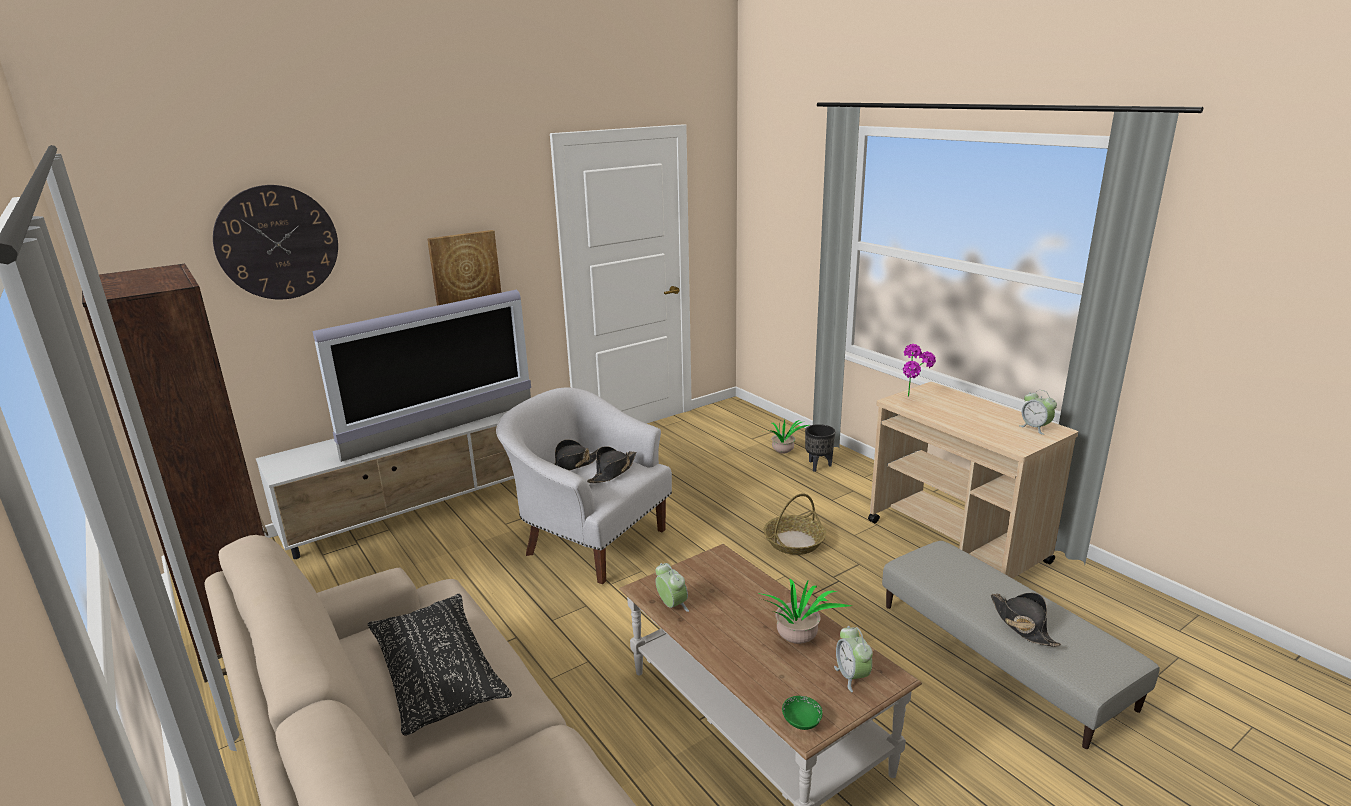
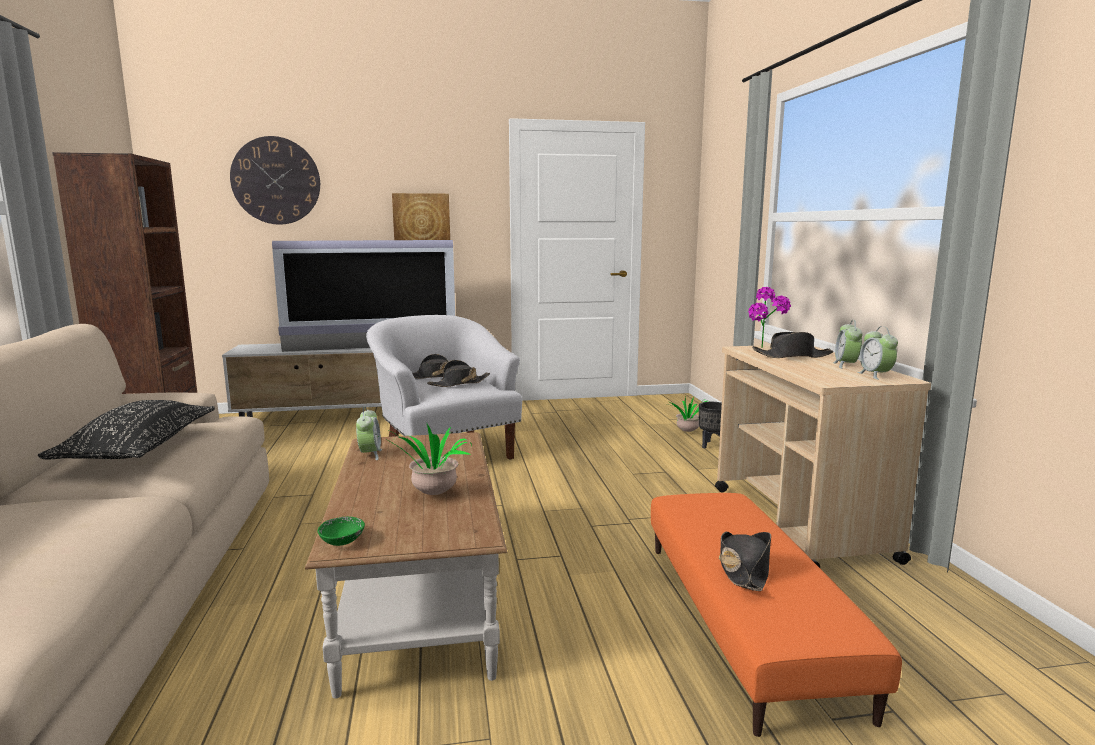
camera: 25 degrees right, 10 degrees down
(794, 542) = (621, 488): basket -> none
(852, 676) = (441, 527): alarm clock -> alarm clock (846, 365)
(947, 407) = (792, 356): none -> black hat
(1001, 654) = (745, 620): grey ottoman -> orange ottoman

